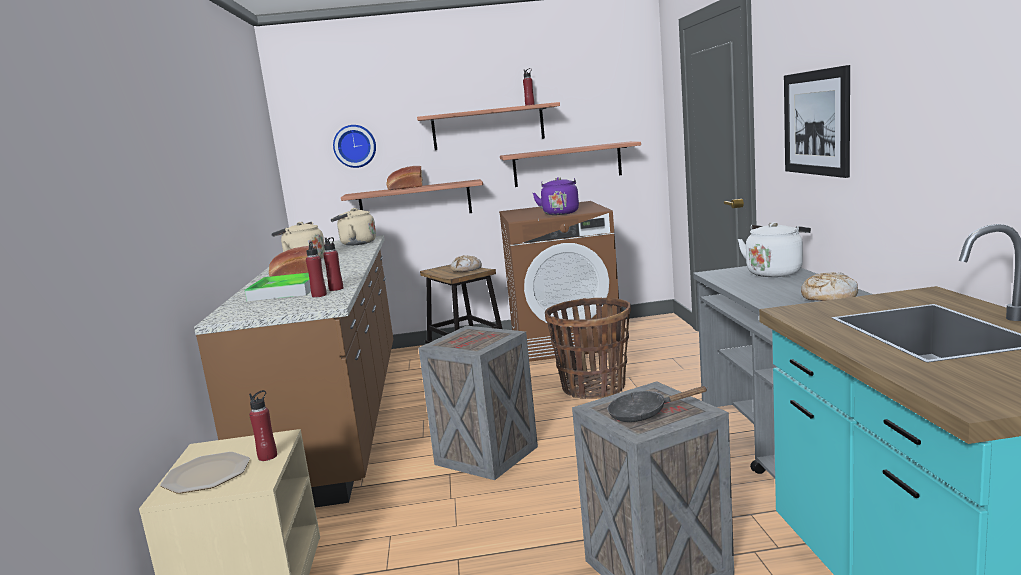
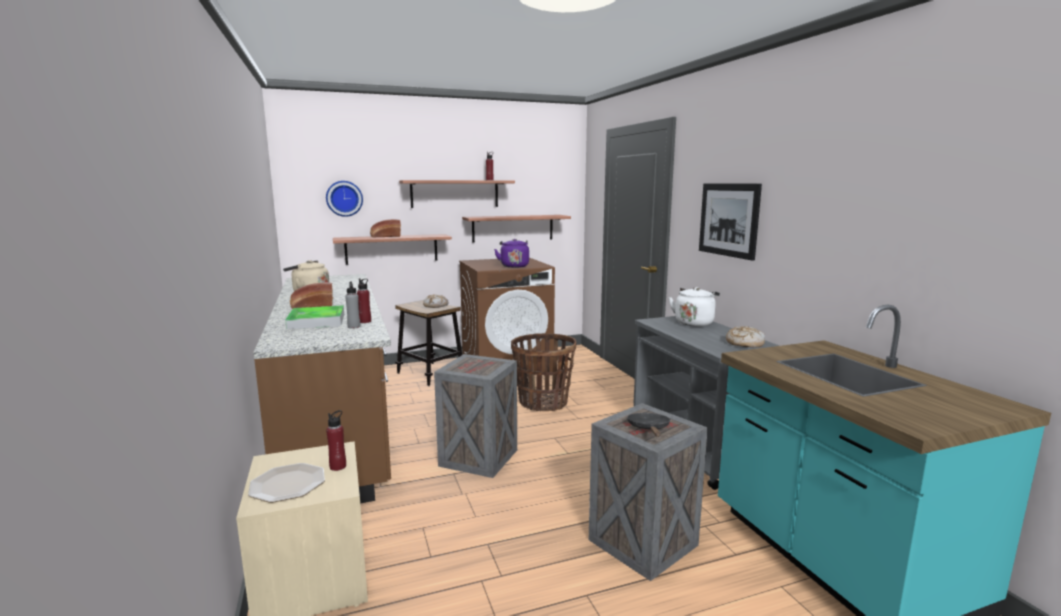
camera: 15 degrees left, 0 degrees up
(319, 295) = (354, 327): red bottle -> grey bottle
(356, 244) = (346, 280): beige kettle -> none
(644, 414) = (649, 429): black frying pan -> black frying pan turned 105 degrees clockwise

